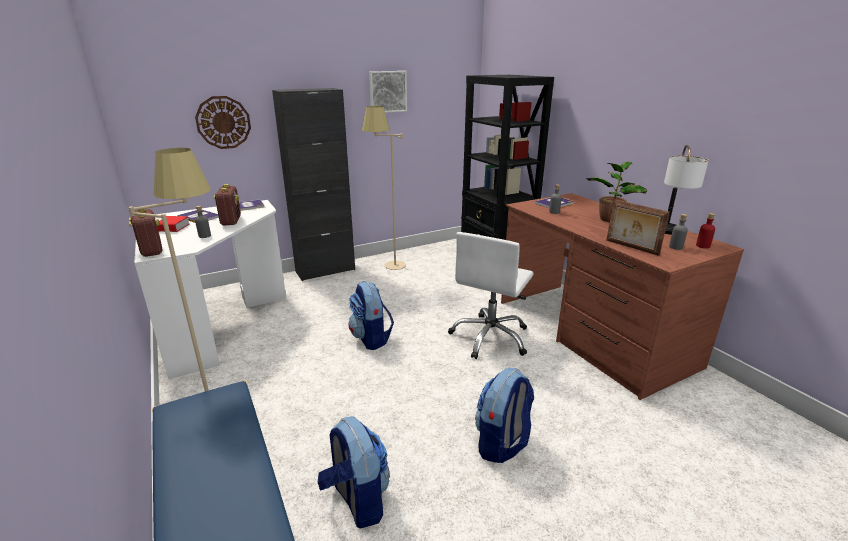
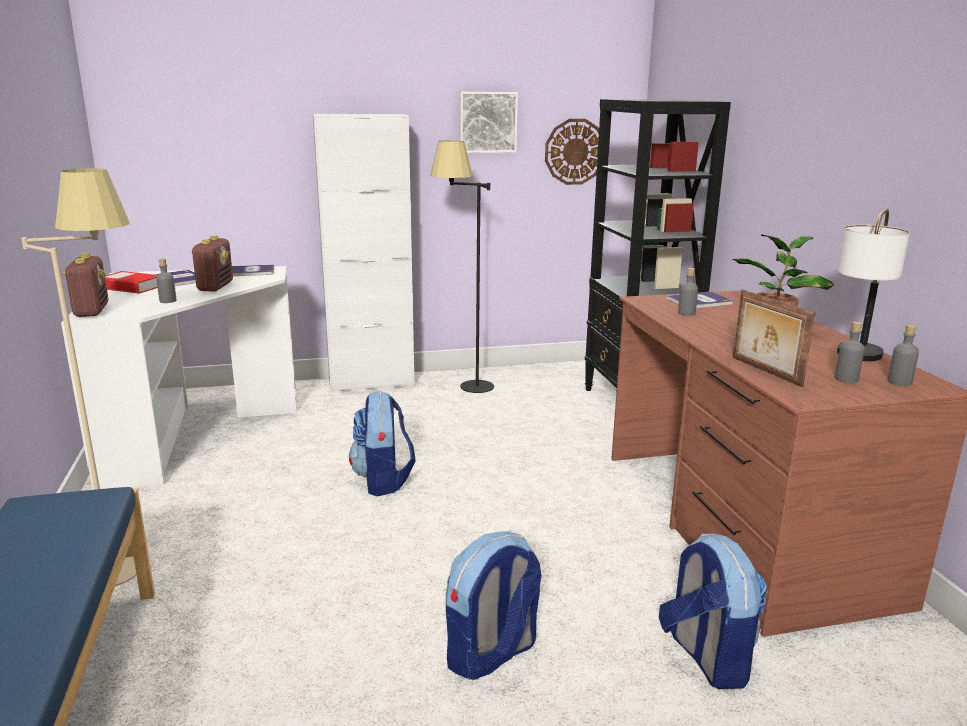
camera: 15 degrees right, 5 degrees down
(223, 122) = (243, 156): wall clock -> wall clock (575, 151)
(325, 270) = (371, 382): black cabinet -> white cabinet
(357, 500) = (240, 684): backpack -> backpack (706, 657)
(388, 268) = (464, 390): beige floor lamp -> black floor lamp
(490, 337) = (564, 506): white office chair -> none
(702, 246) = (899, 382): red bottle -> grey bottle

